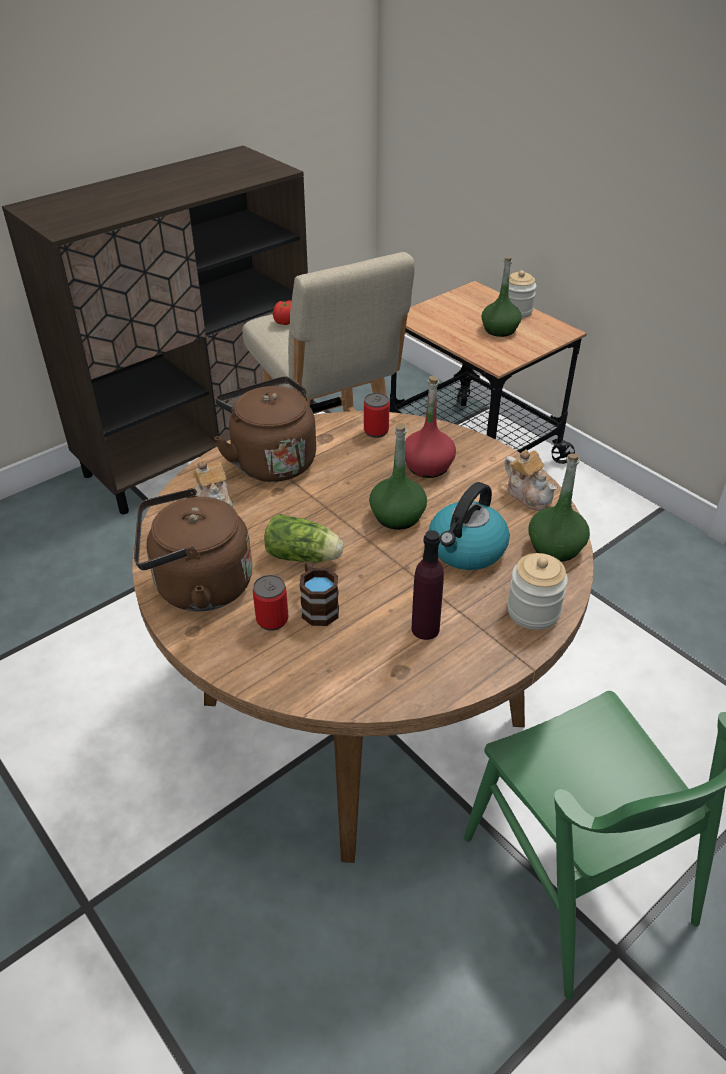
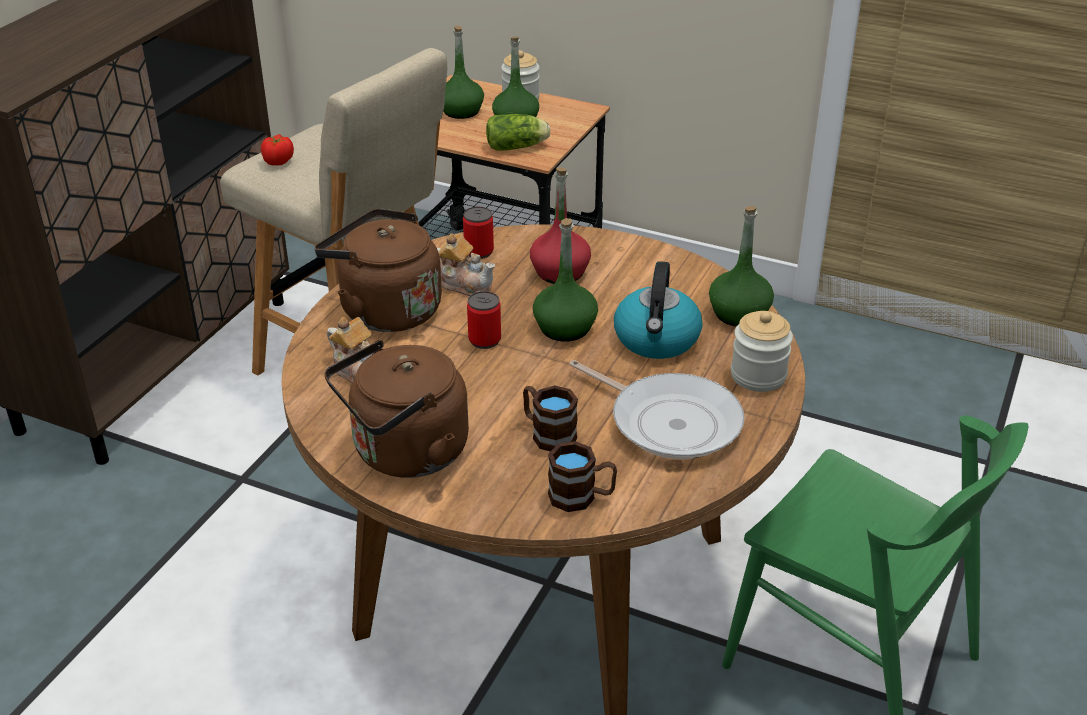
camera: 25 degrees left, 5 degrees down
(272, 620) = (511, 460): can -> can (484, 340)
(303, 673) = (581, 497): none -> brown mug
(305, 557) = (499, 392): lettuce -> lettuce (518, 147)
(425, 629) = (669, 421): purple bottle -> frying pan
(463, 312) = (461, 111): none -> green bottle
(528, 495) = (680, 273): teapot -> teapot (464, 284)

